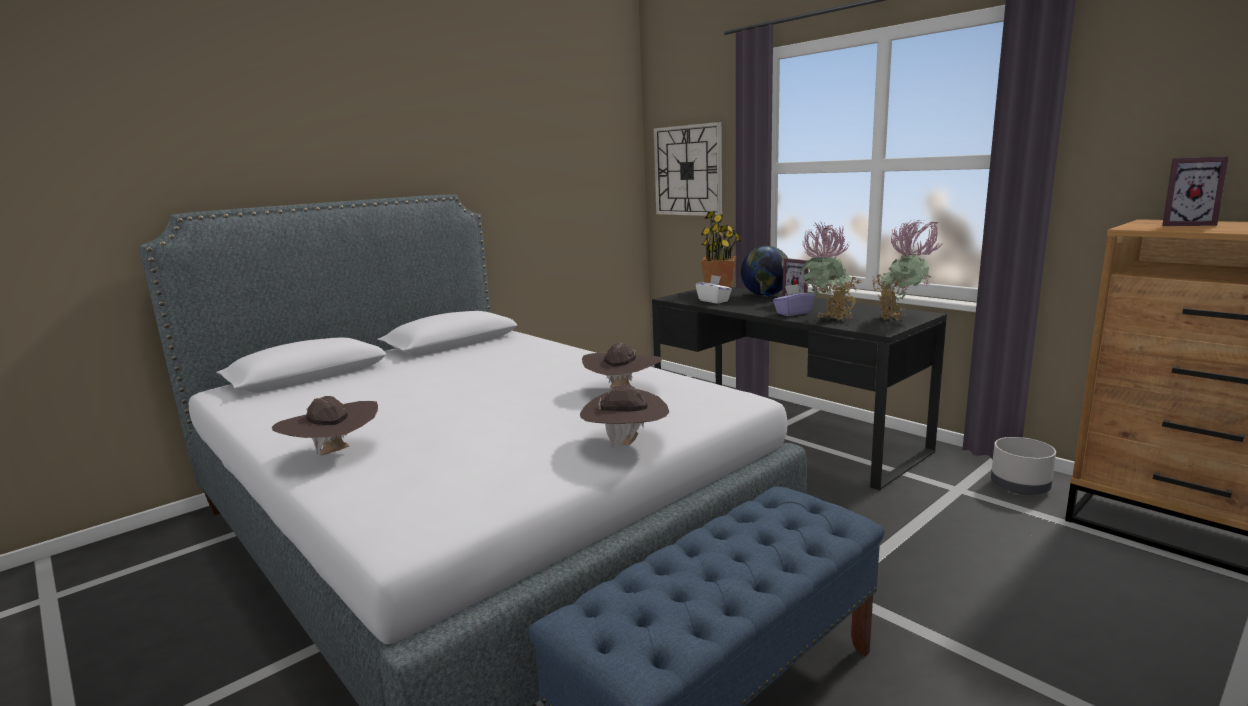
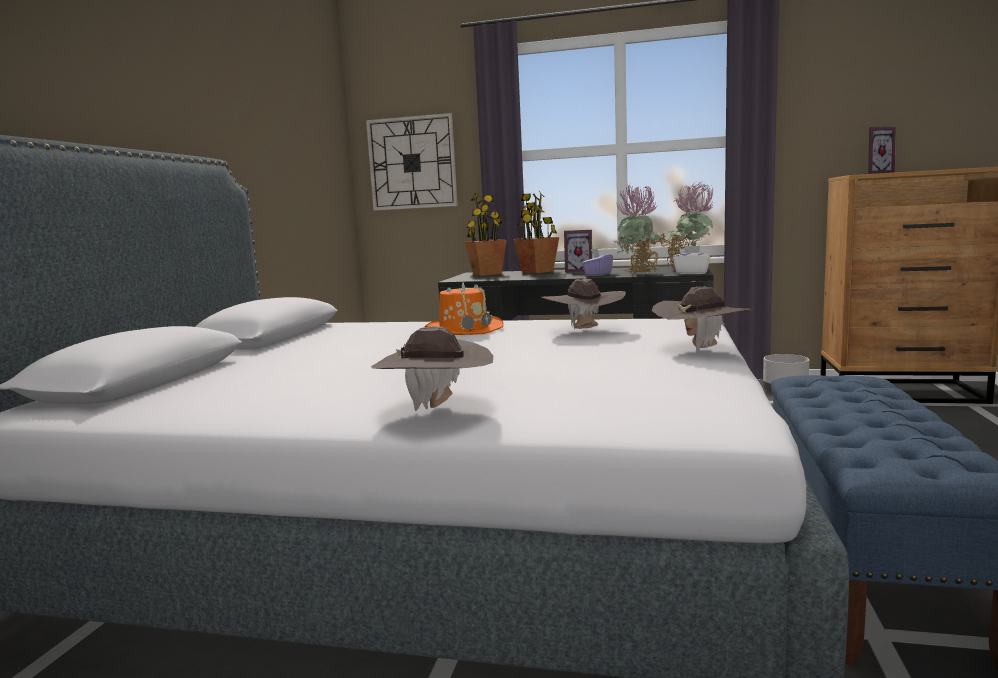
camera: 35 degrees left, 5 degrees down
(557, 366) = (464, 329): none -> orange hat
(713, 301) = (503, 277): white tissue box -> white tissue box (691, 273)
(765, 296) = (537, 271): globe -> potted plant

